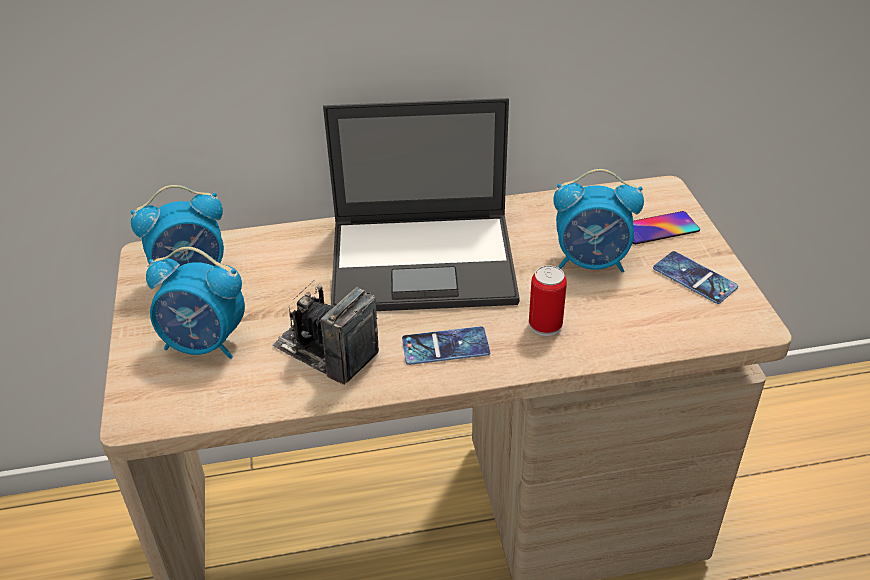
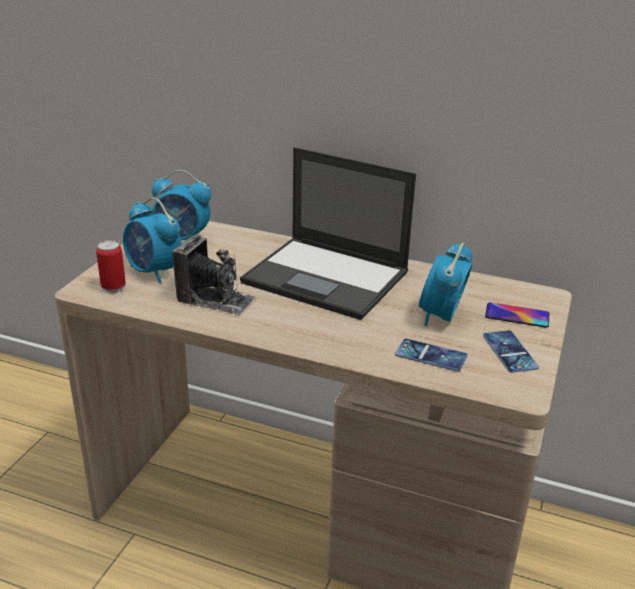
camera: 30 degrees right, 10 degrees down
(326, 351) = (215, 299): camera -> camera turned 135 degrees clockwise
(445, 346) = (288, 323): phone -> phone (431, 355)
(545, 325) = (366, 337): can -> can (113, 287)
(591, 263) = (441, 317): alarm clock -> alarm clock turned 75 degrees clockwise

